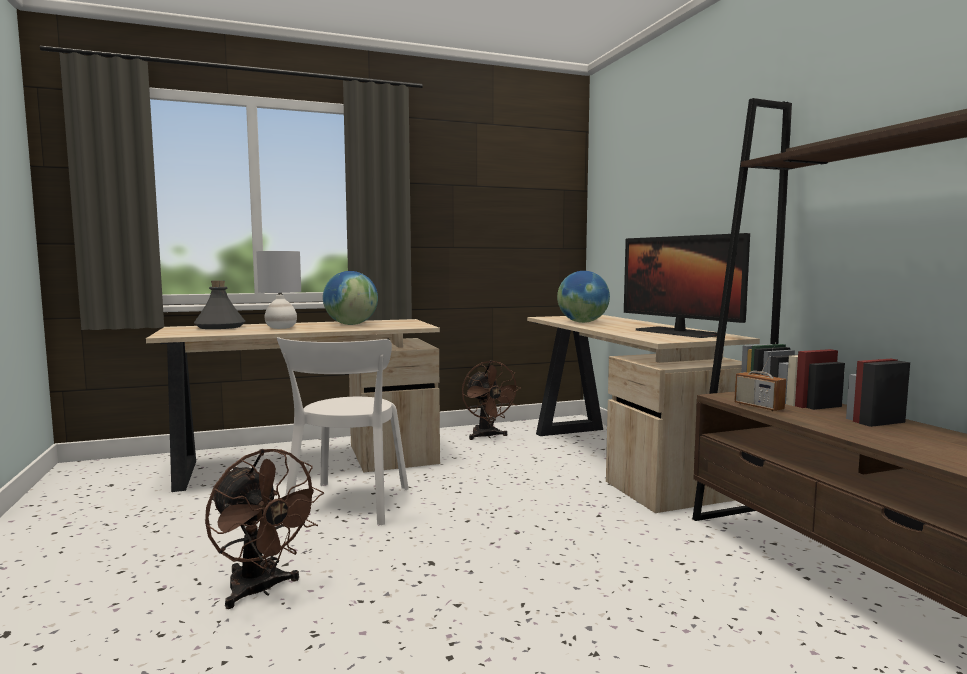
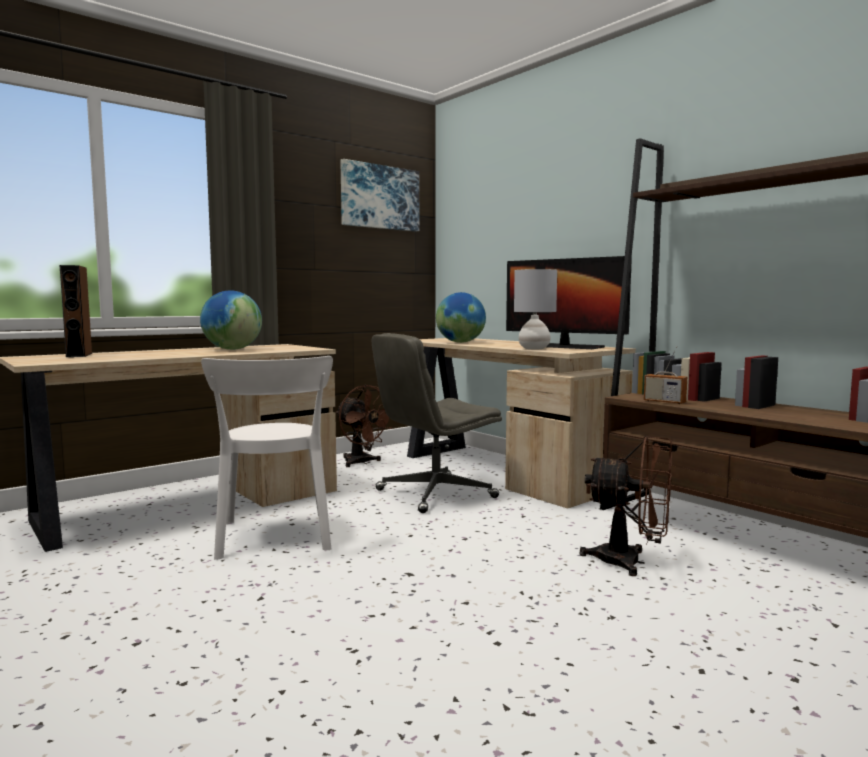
camera: 20 degrees left, 0 degrees up
(220, 327) = (79, 355): grey bottle -> brown speaker
(261, 590) = (257, 625): brown fan -> brown fan (630, 562)
(281, 328) = (160, 353): grey table lamp -> grey table lamp (534, 348)
(523, 174) = (379, 197): none -> picture
(528, 478) = (434, 494): none -> grey office chair

